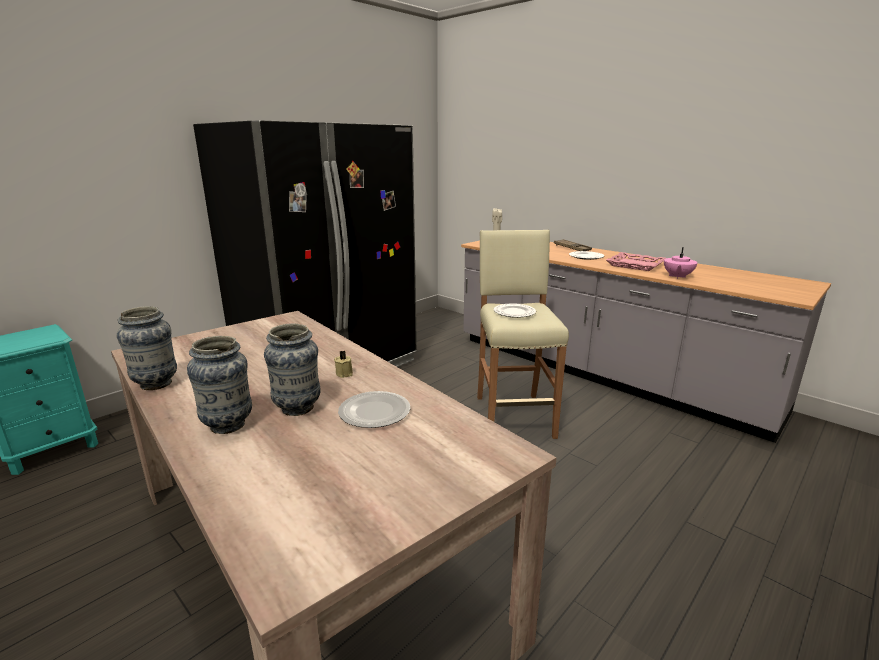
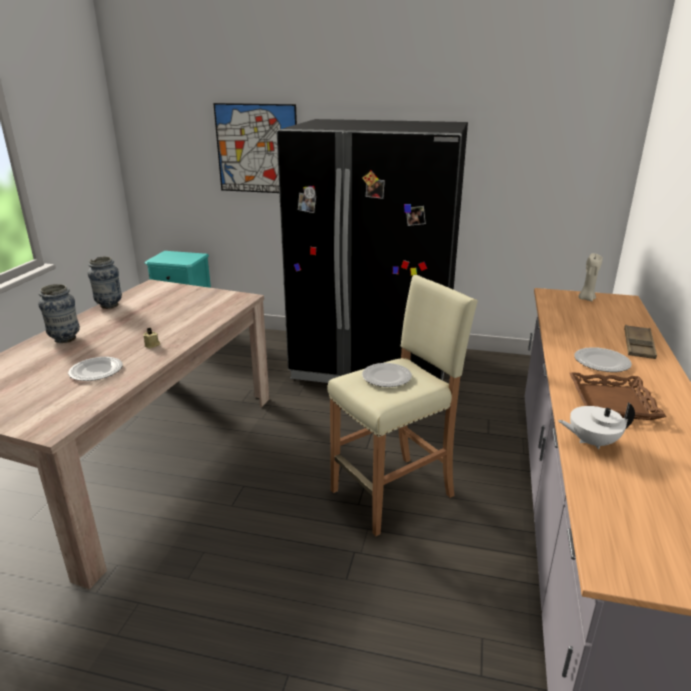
camera: 60 degrees right, 5 degrees up
(115, 164) = (257, 149): none -> picture
(297, 408) = (92, 348): vase -> none
(635, 265) = (611, 402): pink tray -> brown tray
(677, 276) = (591, 442): pink teapot -> white teapot

